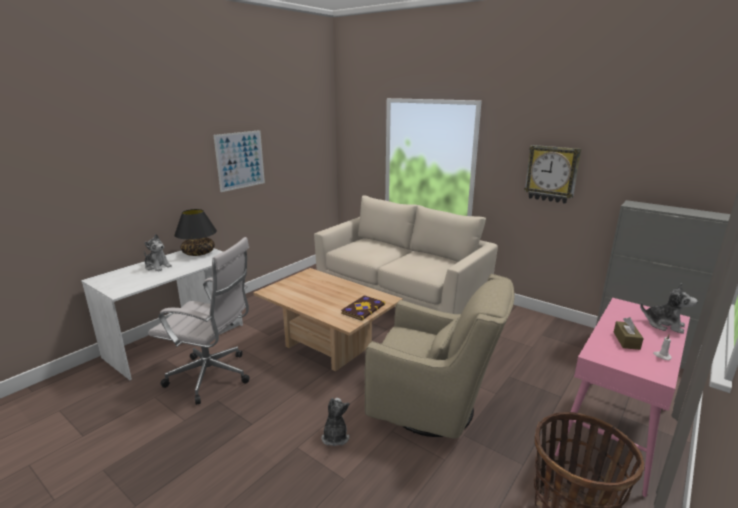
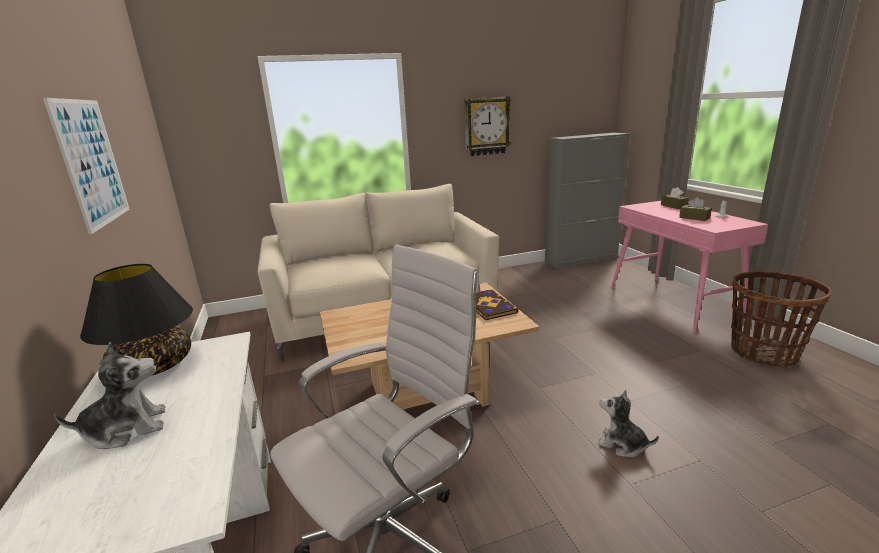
camera: 55 degrees left, 0 degrees up
(435, 408) = (603, 363): beige armchair -> none
(664, 324) = (673, 206): plush toy -> brown tissue box

